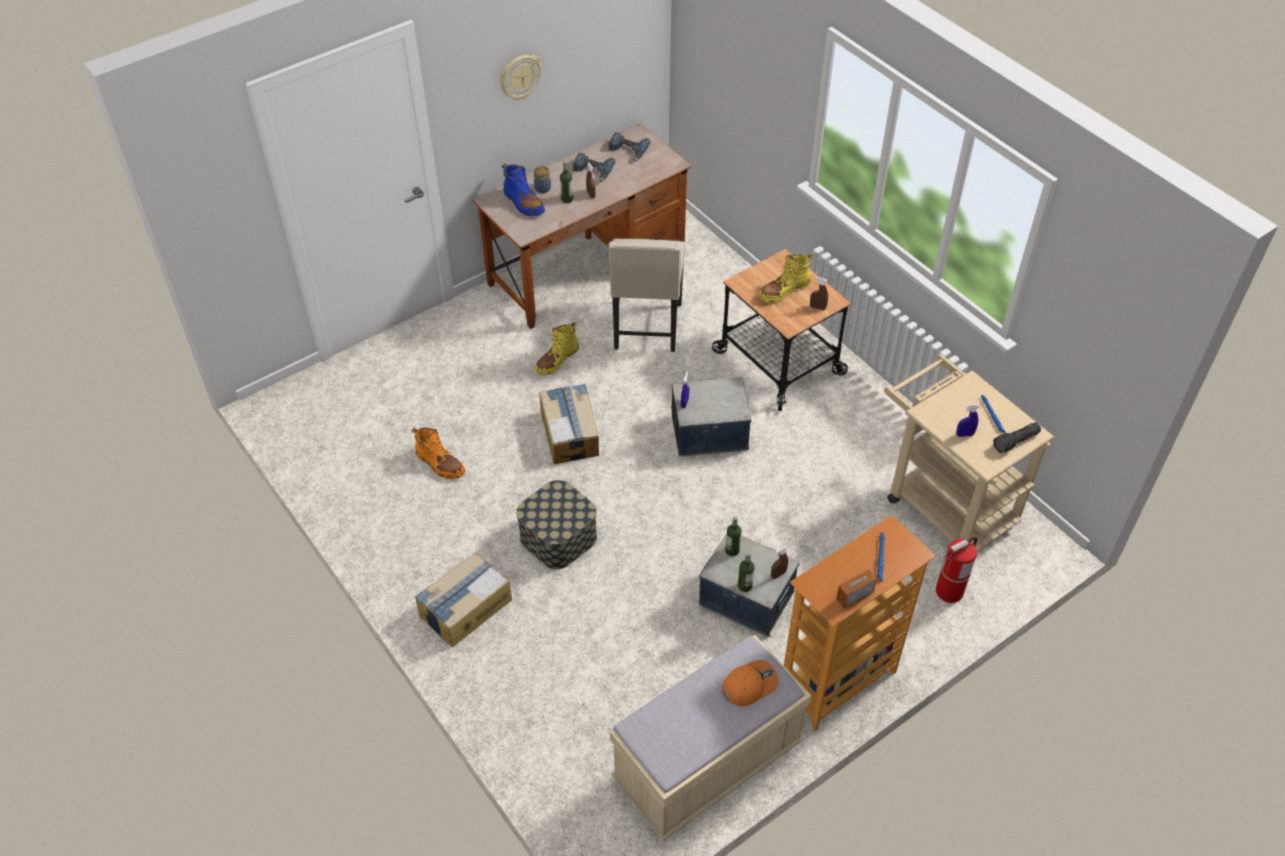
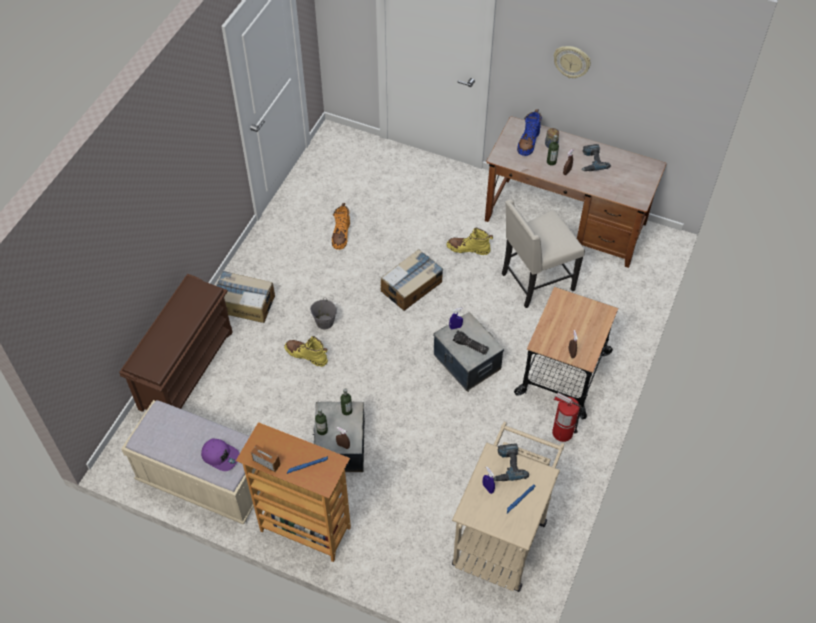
camera: 60 degrees right, 5 degrees up
(521, 715) = (186, 369): none -> brown shoe rack
(558, 537) = (324, 322): storage box -> grey bucket
(627, 150) = (630, 169): power drill -> power drill (507, 465)
(749, 684) = (221, 456): orange cap -> purple cap
(784, 290) = (573, 326): yellow boot -> yellow boot (306, 355)
(949, 591) = (423, 569): fire extinguisher -> fire extinguisher (562, 432)
(1016, 442) = (503, 525): flashlight -> flashlight (470, 346)

